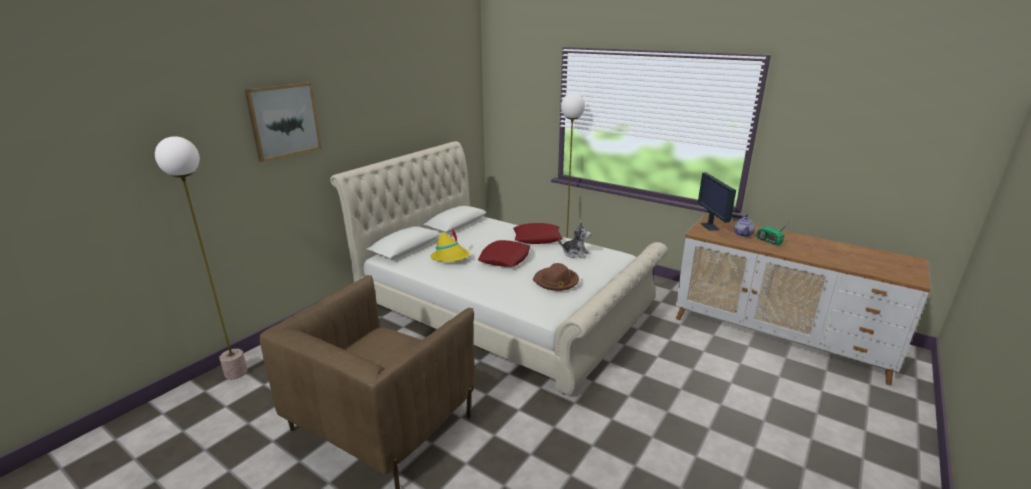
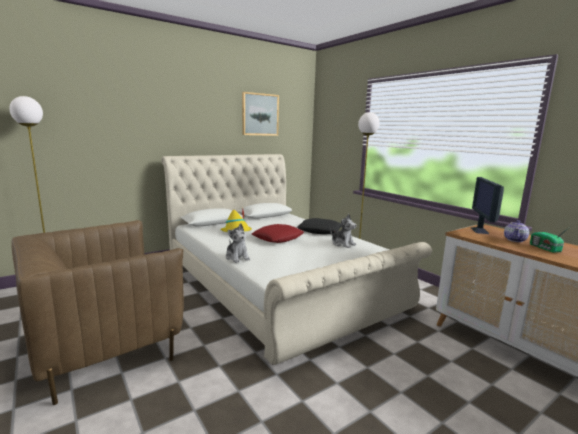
camera: 20 degrees right, 10 degrees down
(284, 120) = (129, 109): picture -> picture (260, 114)
(488, 295) = (237, 257): none -> plush toy
(537, 238) = (320, 230): red pillow -> black pillow
(556, 281) = (304, 257): brown hat -> none

